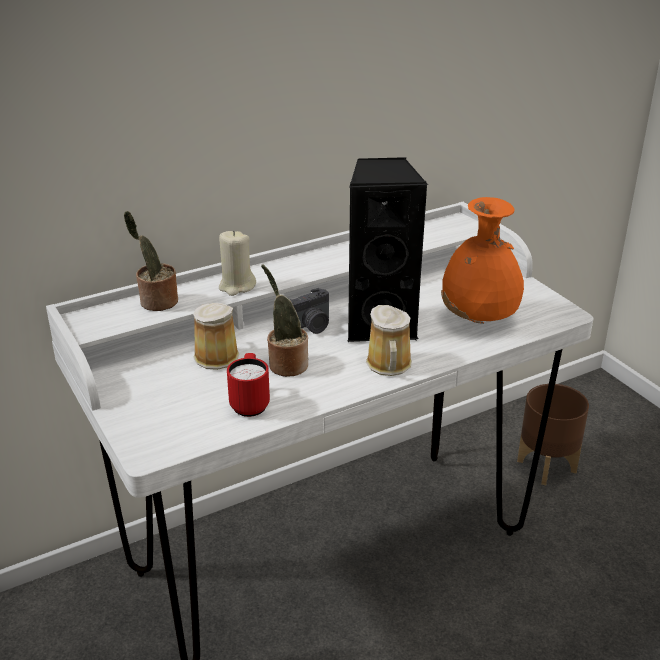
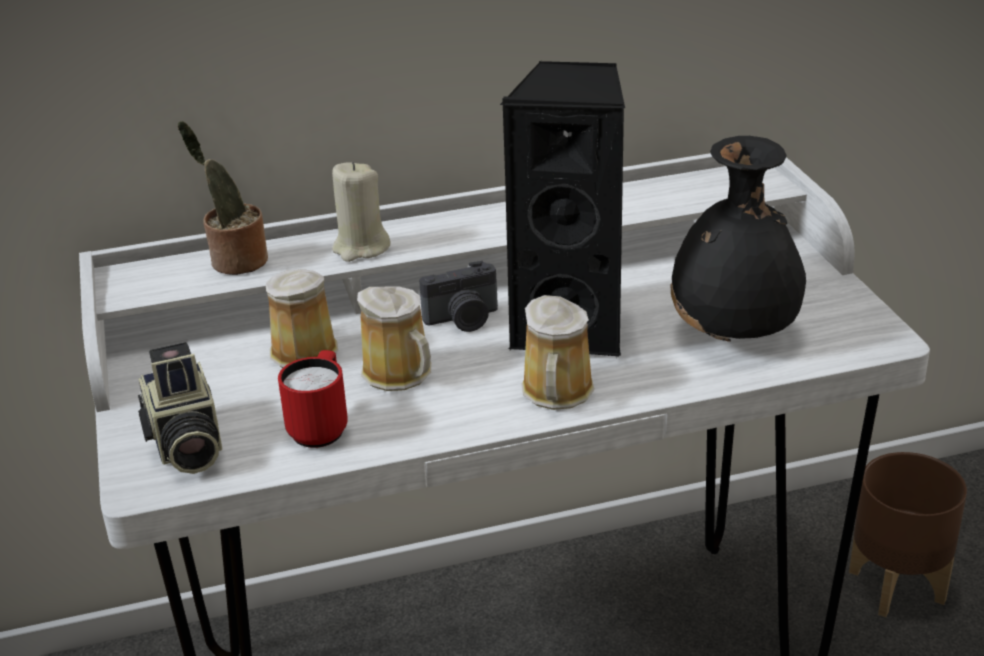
camera: 15 degrees right, 0 degrees up
(164, 424) = (184, 445): none -> camera
(286, 364) = (400, 374): potted plant -> mug
(479, 319) = (734, 335): orange vase -> black vase

